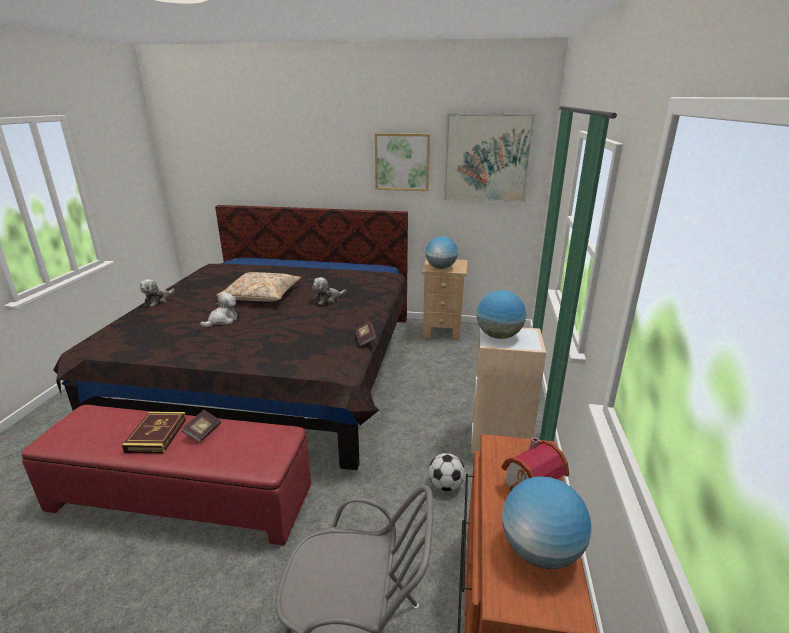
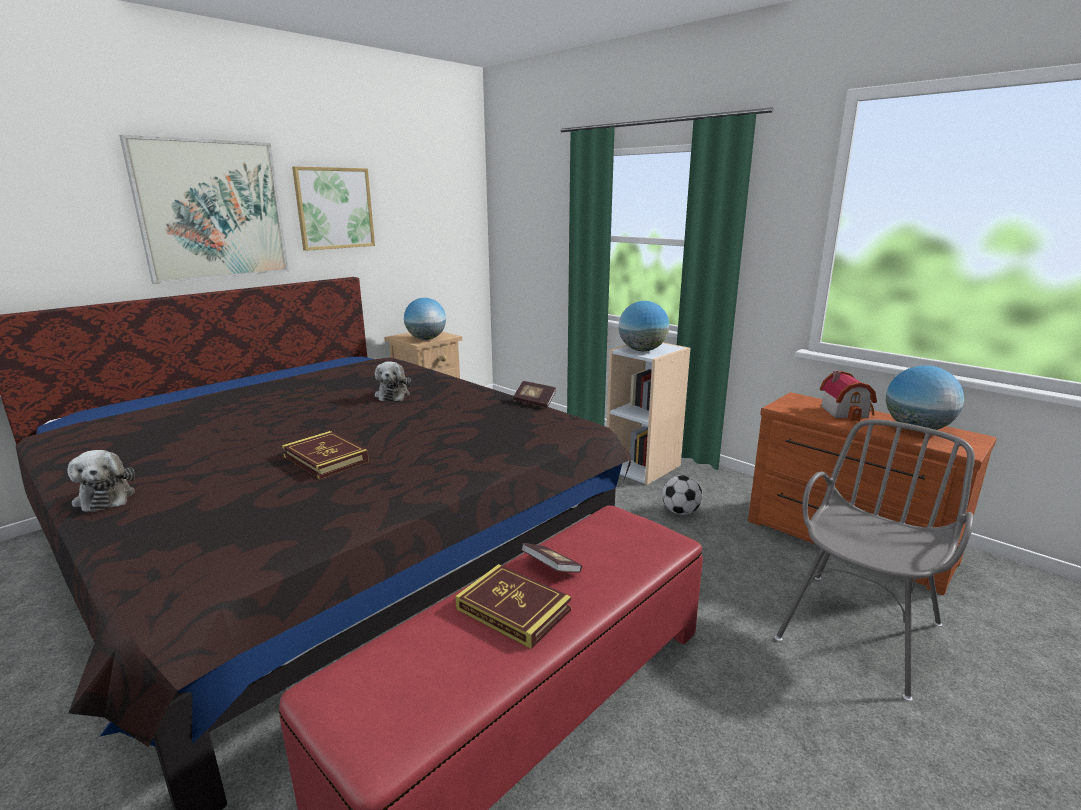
camera: 55 degrees left, 5 degrees down
(222, 320) = (325, 459): plush toy -> book
(261, 295) = (291, 422): beige pillow -> none
(487, 158) = (430, 199): picture -> picture (212, 210)

